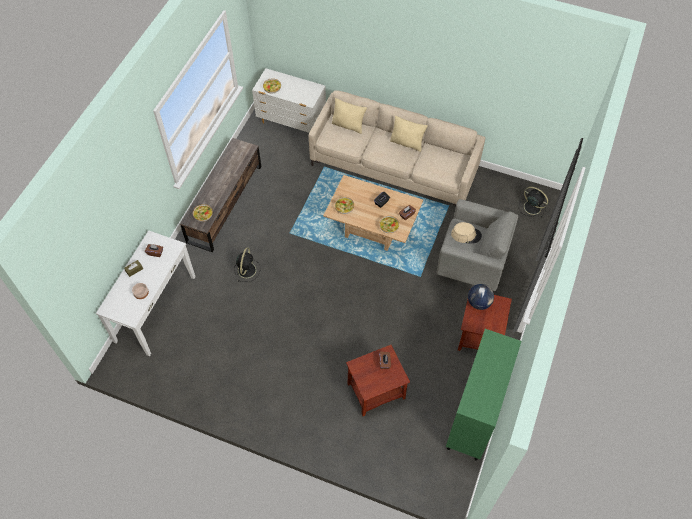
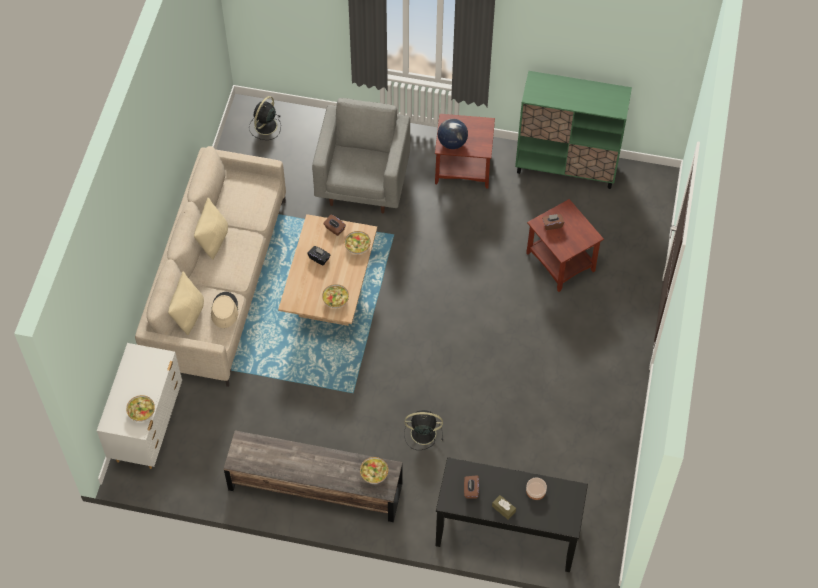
camera: 100 degrees left, 0 degrees up
(155, 308) = (507, 534): white console table -> black console table
(466, 235) = (353, 165): beige hat -> beige hat (224, 310)

